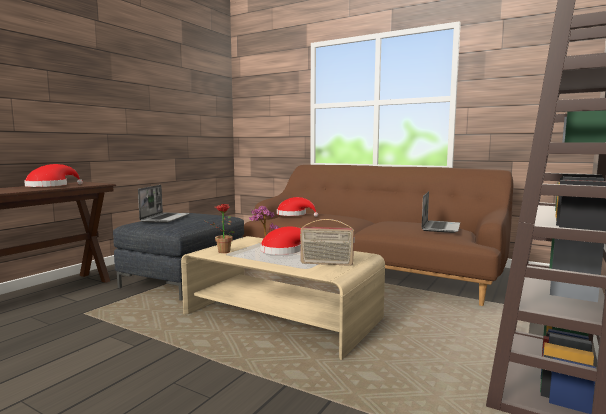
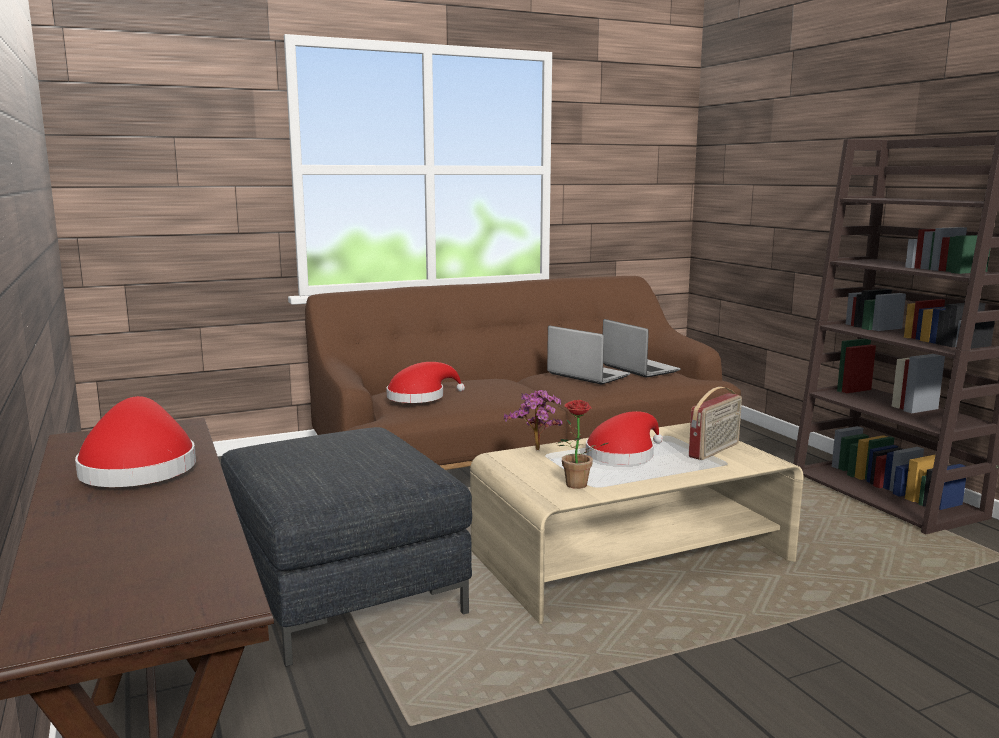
camera: 55 degrees left, 5 degrees up
(165, 218) = (313, 469): laptop -> laptop (586, 375)

